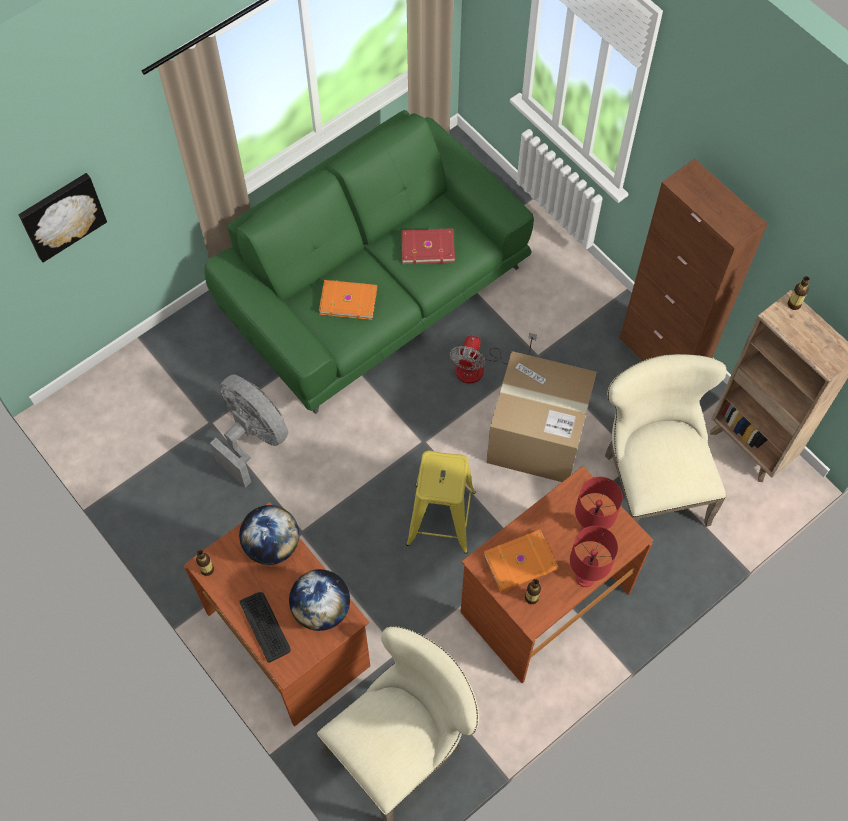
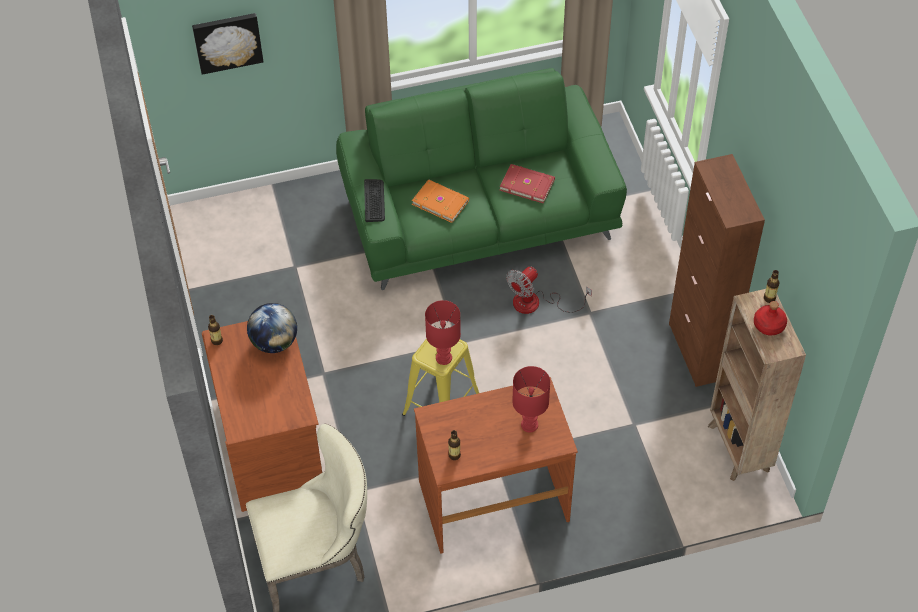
camera: 25 degrees right, 10 degrees down
(252, 438) = (322, 290): grey fan -> none
(265, 626) = (238, 396): keyboard -> keyboard (374, 201)
(321, 609) = (287, 400): globe -> none
(521, 563) = (460, 427): orange book -> none
(537, 436) = (555, 373): cardboard box -> none
(584, 578) = (505, 457): red table lamp -> red table lamp (443, 358)
(649, 483) = (633, 444): beige chair -> none
(810, 335) = (769, 325): none -> red bottle

